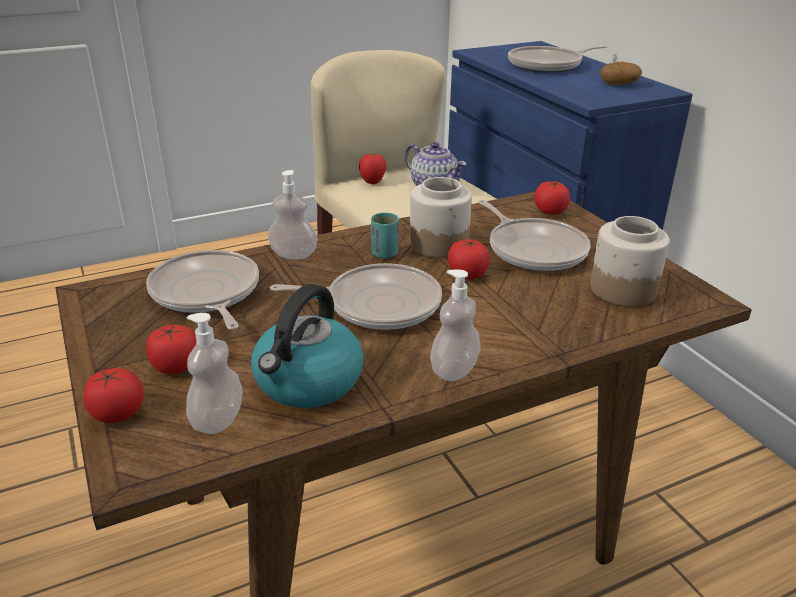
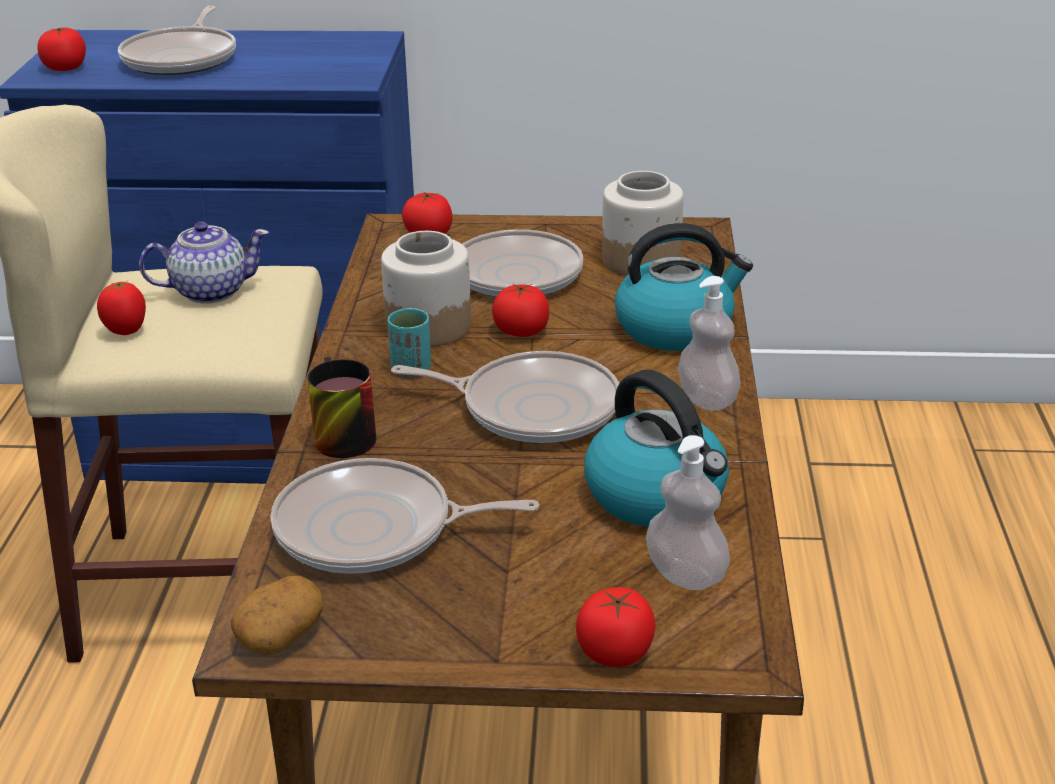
camera: 60 degrees left, 0 degrees up
(176, 366) = (543, 588): tomato -> tomato (65, 68)
(293, 255) = (337, 435): soap dispenser -> mug
(377, 305) = (532, 408): frying pan -> frying pan turned 75 degrees clockwise
(542, 330) = (676, 327): none -> kettle
(618, 84) = (319, 50): potato -> potato (280, 634)

